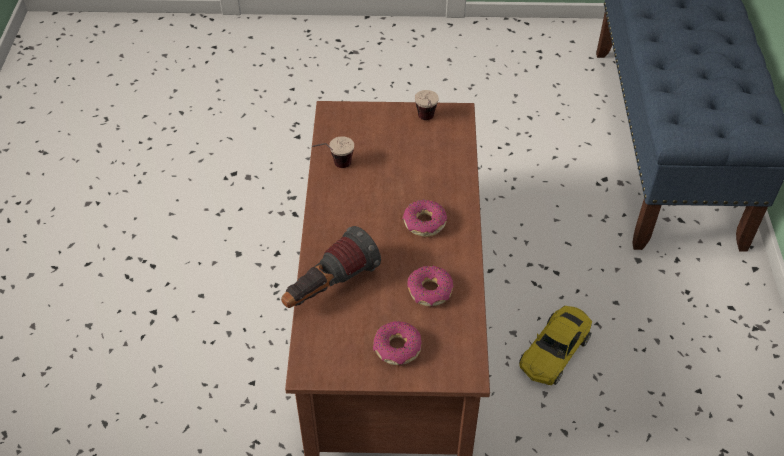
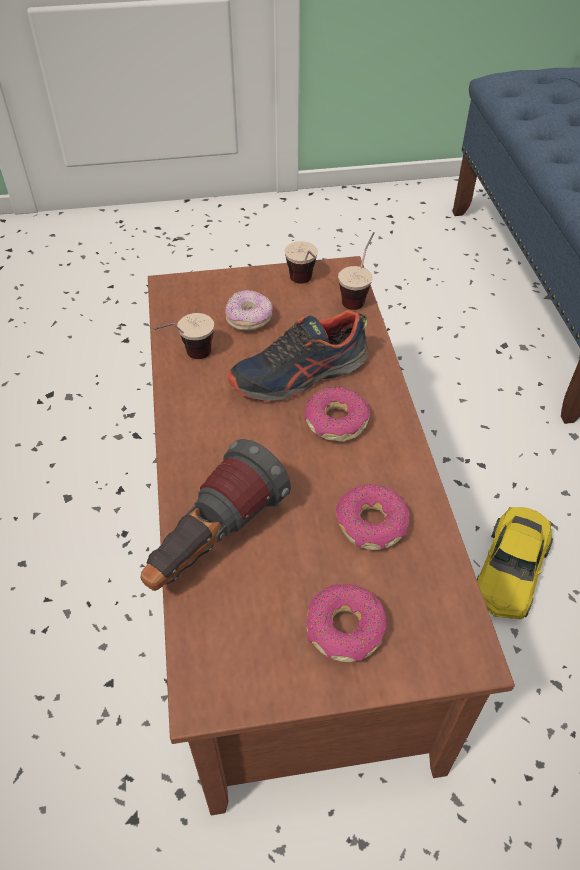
camera: 10 degrees left, 0 degrees up
(382, 143) = (249, 319): none -> donut
(408, 187) = (299, 374): none -> shoe
(464, 134) = (358, 295): none -> cup

